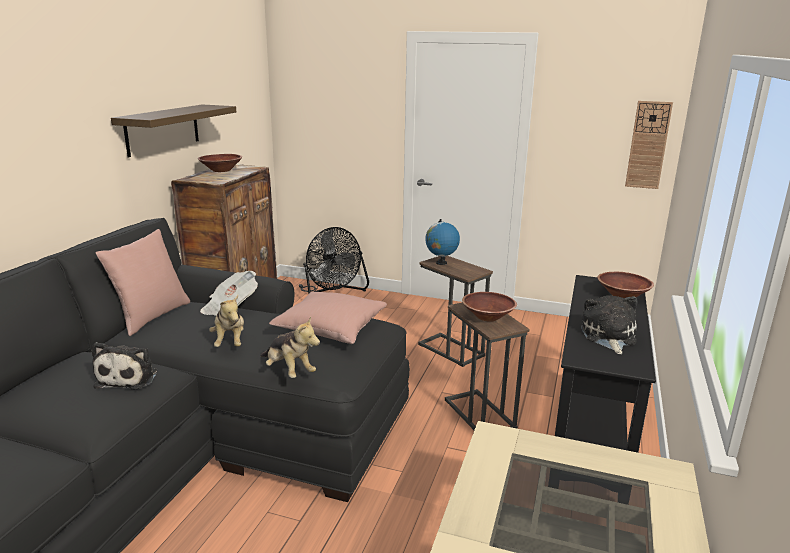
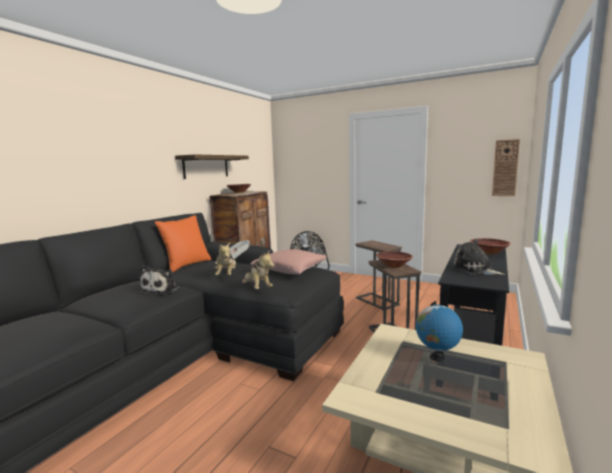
camera: 10 degrees right, 10 degrees down
(151, 317) = (186, 265): pink pillow -> orange pillow
(441, 263) = (369, 243): globe -> globe (437, 357)
(608, 336) = (475, 270): plush toy -> plush toy turned 60 degrees counterclockwise

